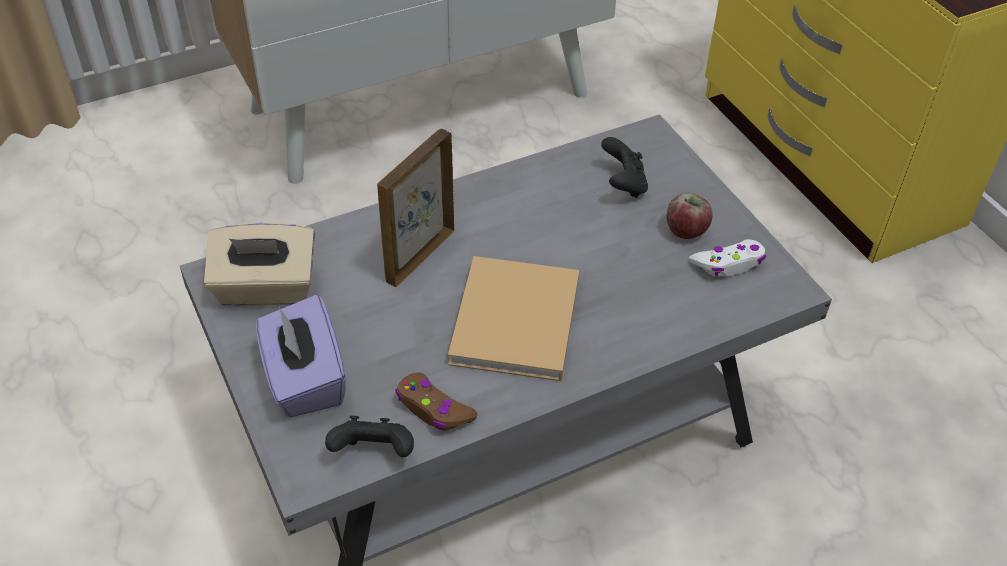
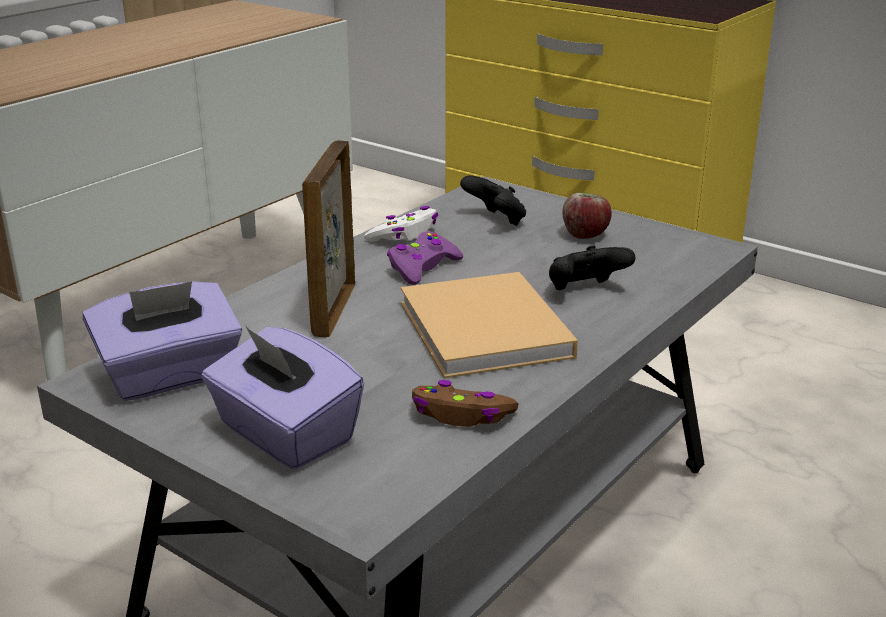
camera: 25 degrees left, 20 degrees down
(266, 289) = (170, 376): beige tissue box -> purple tissue box
(374, 453) = (427, 469): black game controller -> black game controller (585, 291)
(520, 227) = (422, 267): none -> purple game controller
(729, 264) = (646, 246): white game controller -> white game controller (404, 235)

